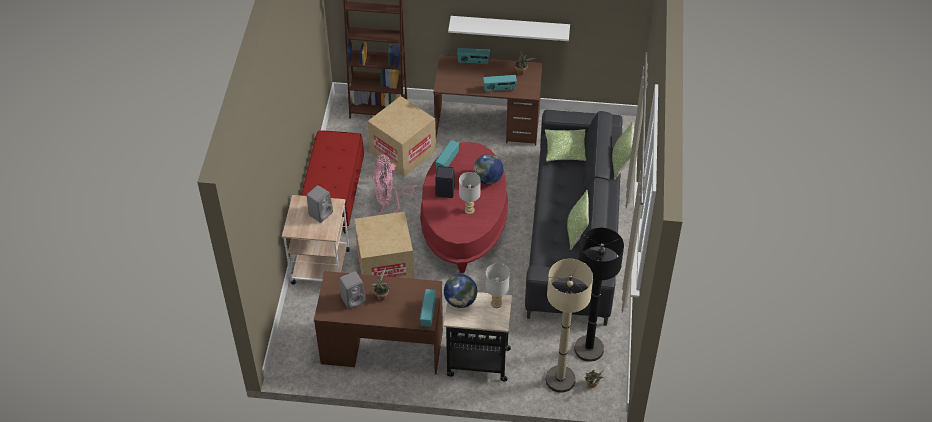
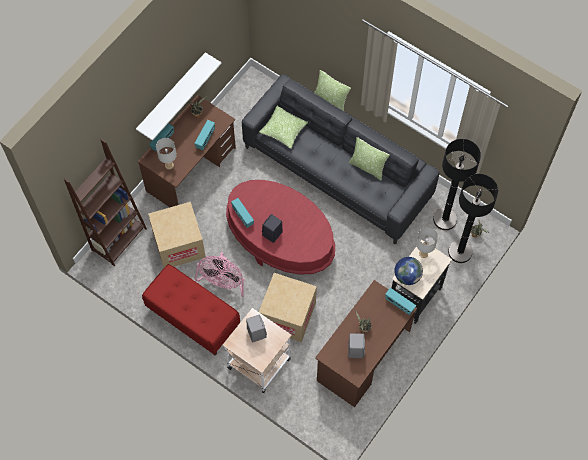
camera: 60 degrees left, 15 degrees up
(469, 210) = (301, 226): grey table lamp -> grey table lamp (169, 165)
(488, 179) = (279, 197): globe -> none
(560, 379) = (460, 252): beige floor lamp -> black floor lamp

